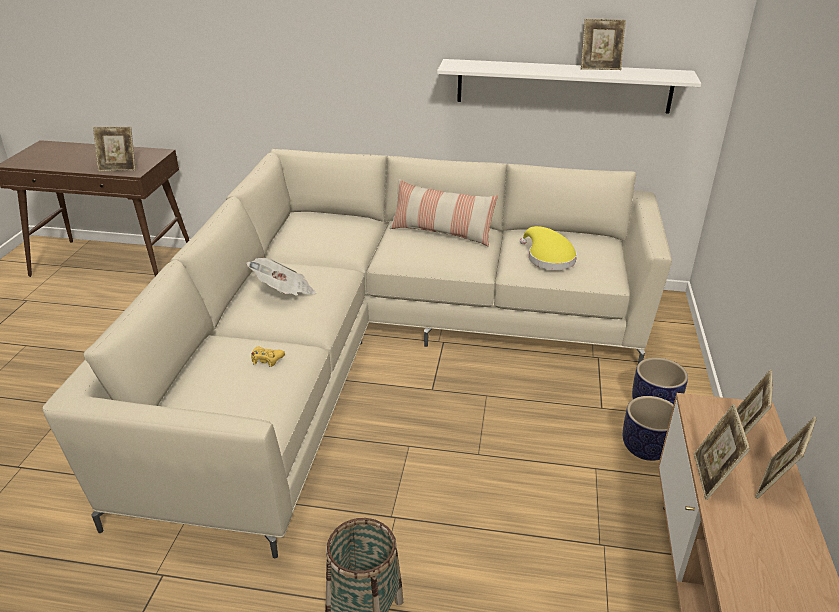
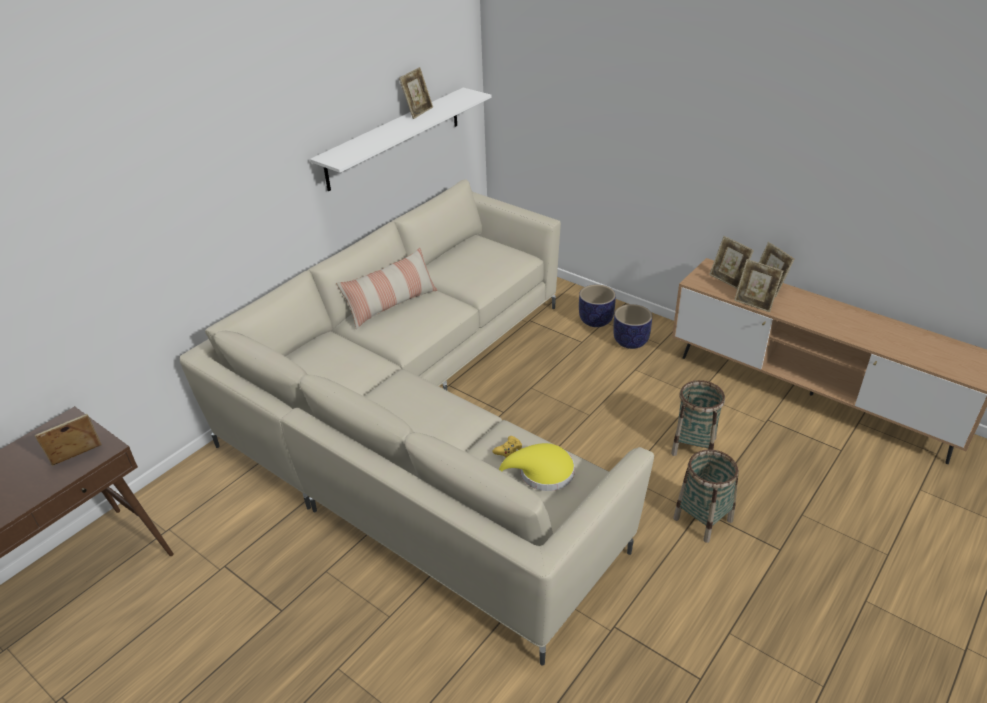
camera: 60 degrees left, 5 degrees up
(119, 168) = (79, 460): picture frame -> picture frame turned 150 degrees counterclockwise
(284, 292) = (410, 417): newspaper -> none
(495, 568) = (693, 446): none -> basket
(548, 258) = (480, 271): yellow hat -> yellow hat (541, 473)

